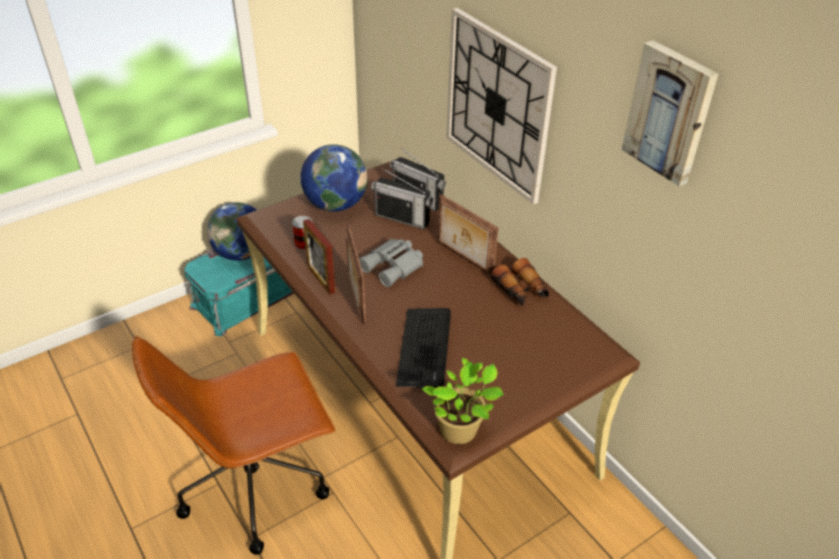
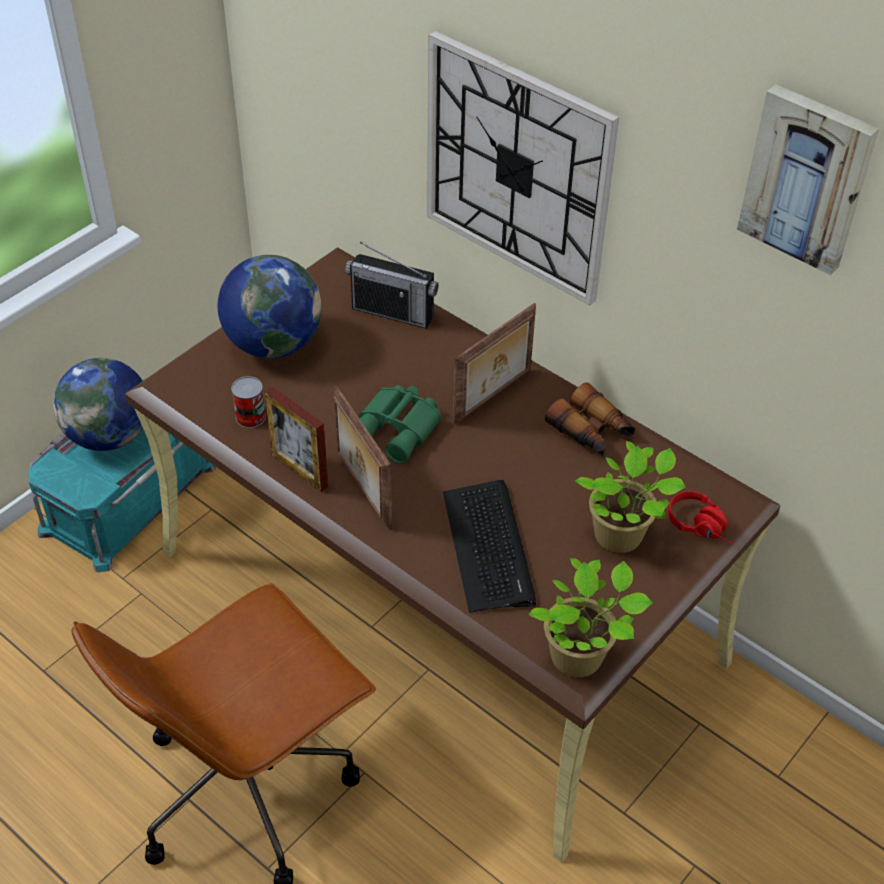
camera: 15 degrees left, 5 degrees up
(394, 266) = (398, 429): grey binoculars -> green binoculars
(402, 218) = (382, 349): radio -> none
(463, 258) = (494, 397): picture frame -> picture frame turned 75 degrees counterclockwise
(518, 360) = (622, 537): none -> potted plant
(577, 364) = (702, 527): none -> red headphones

